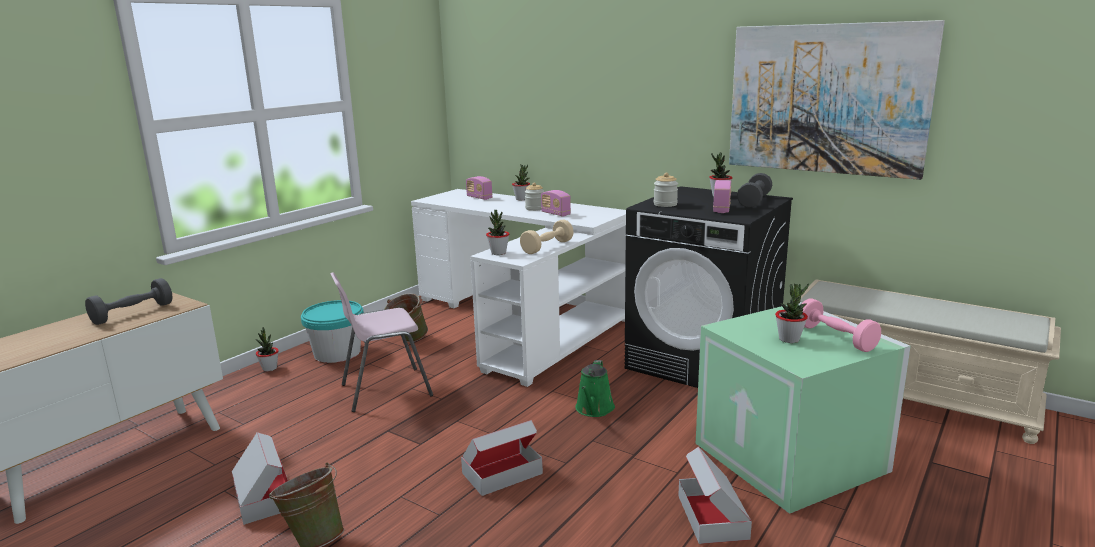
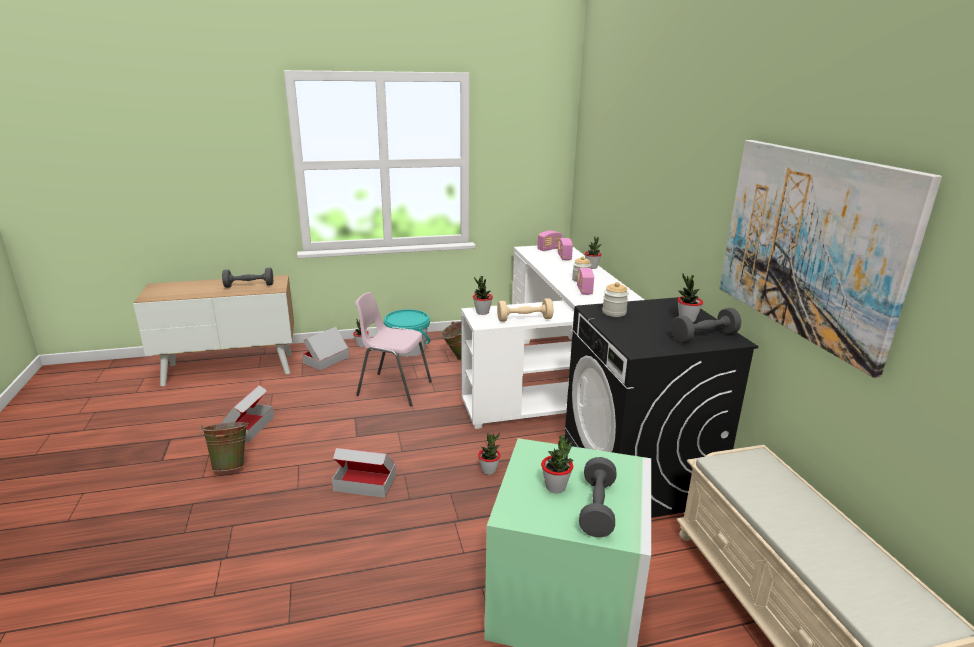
camera: 40 degrees right, 5 degrees up
(594, 409) = (489, 470): green watering can -> potted plant
(712, 517) = (429, 601): cardboard box -> cardboard box (326, 360)
(721, 209) = (647, 335): radio -> radio (549, 249)
(835, 338) = (597, 508): pink dumbbell -> grey dumbbell

